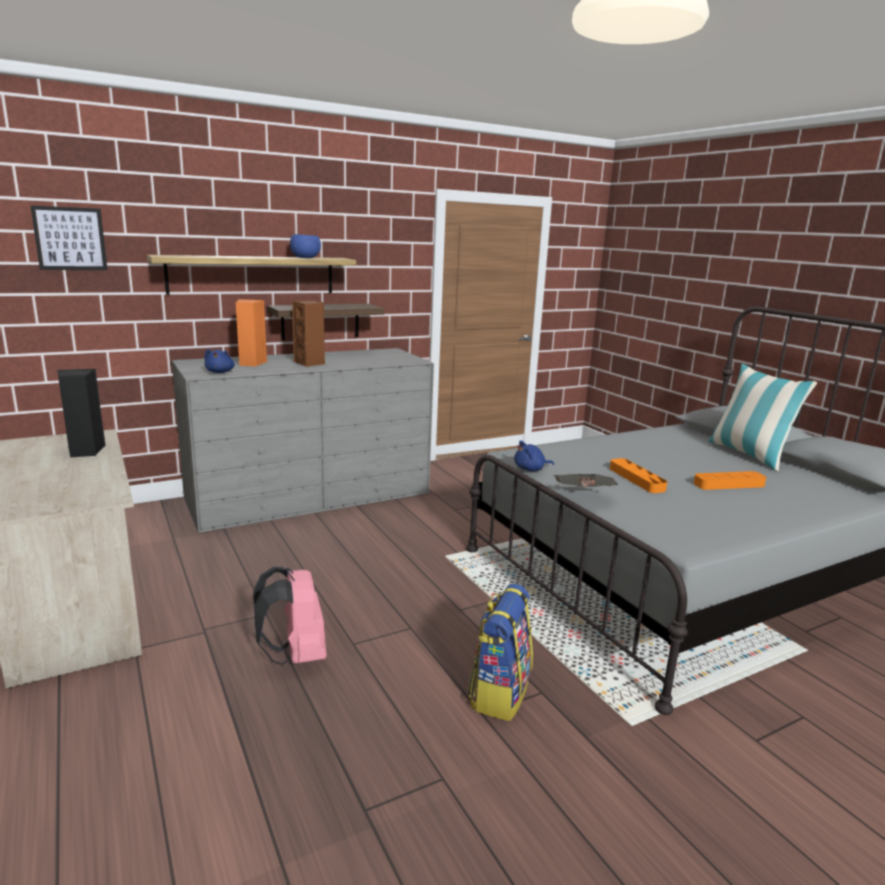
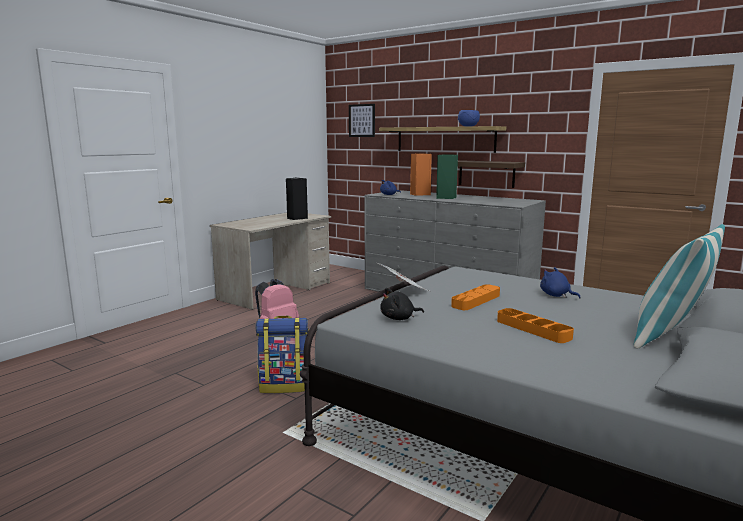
camera: 65 degrees right, 5 degrees down
(310, 363) = (446, 198): brown speaker -> green speaker
(531, 469) = (436, 276): blue plush toy -> blue plush toy (556, 295)
(684, 522) = (399, 318): none -> black plush toy

